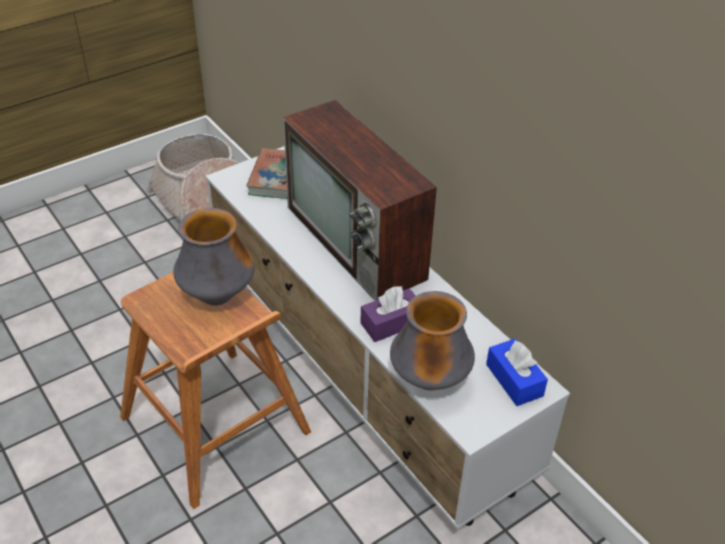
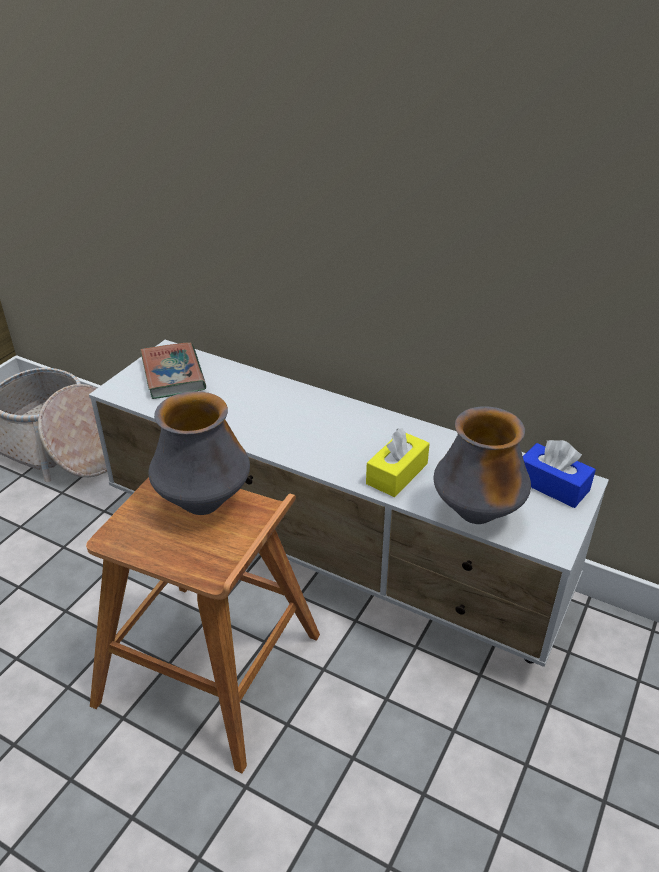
camera: 25 degrees left, 5 degrees down
(357, 243) = (305, 411): television -> none
(391, 323) = (397, 474): purple tissue box -> yellow tissue box

